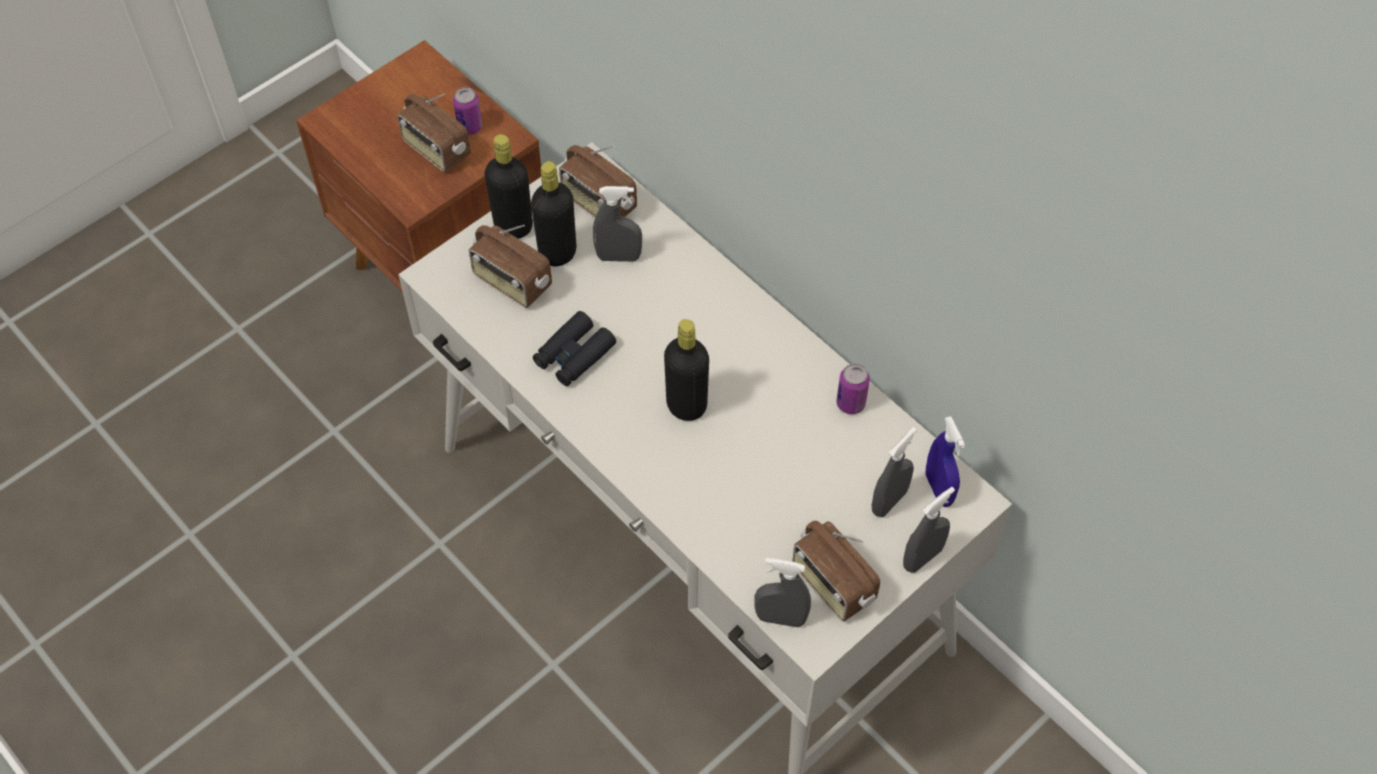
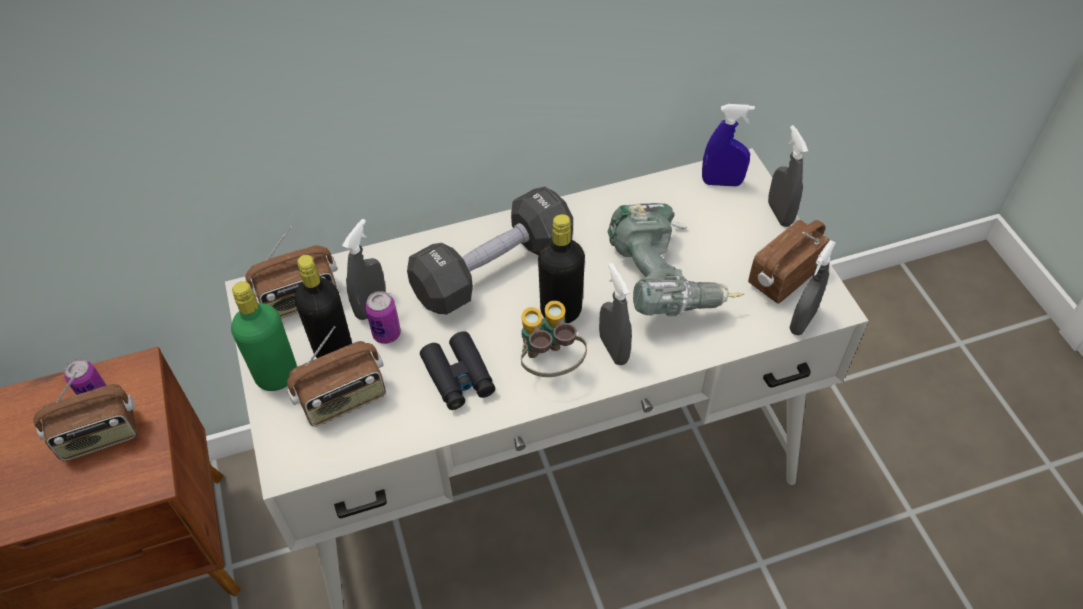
camera: 65 degrees left, 5 degrees down
(513, 226) = (277, 376): black bottle -> green bottle
(620, 419) = (550, 365): none -> binoculars
(708, 332) = (493, 270): none -> black dumbbell
(771, 481) = (666, 280): none -> power drill
(832, 585) = (783, 277): radio -> radio turned 150 degrees clockwise
(850, 403) = (617, 204): can -> can (386, 333)
(889, 501) = (720, 214): grey spray bottle -> grey spray bottle (613, 349)

